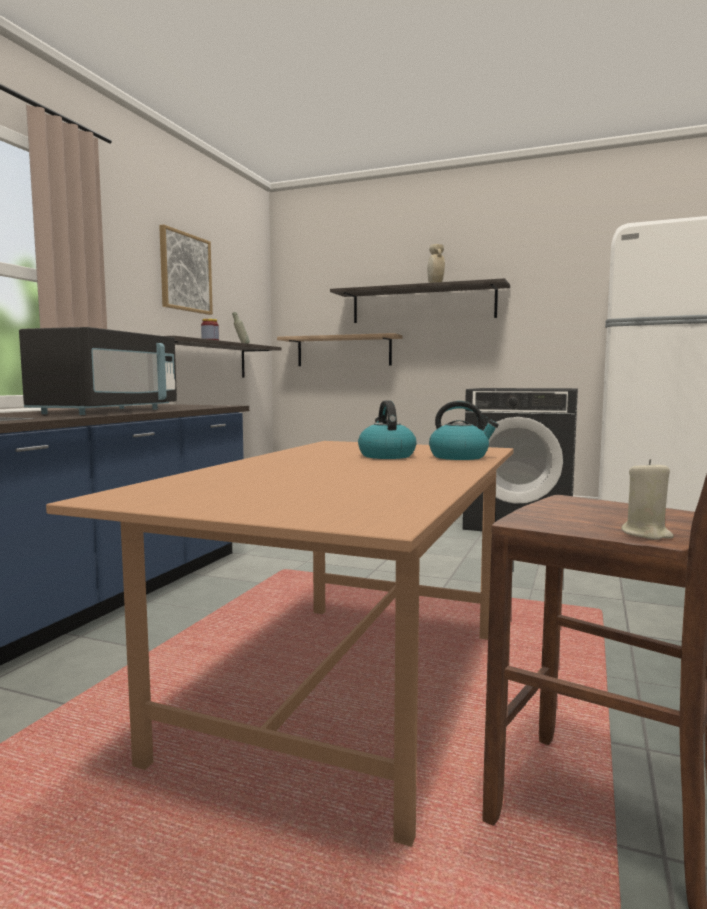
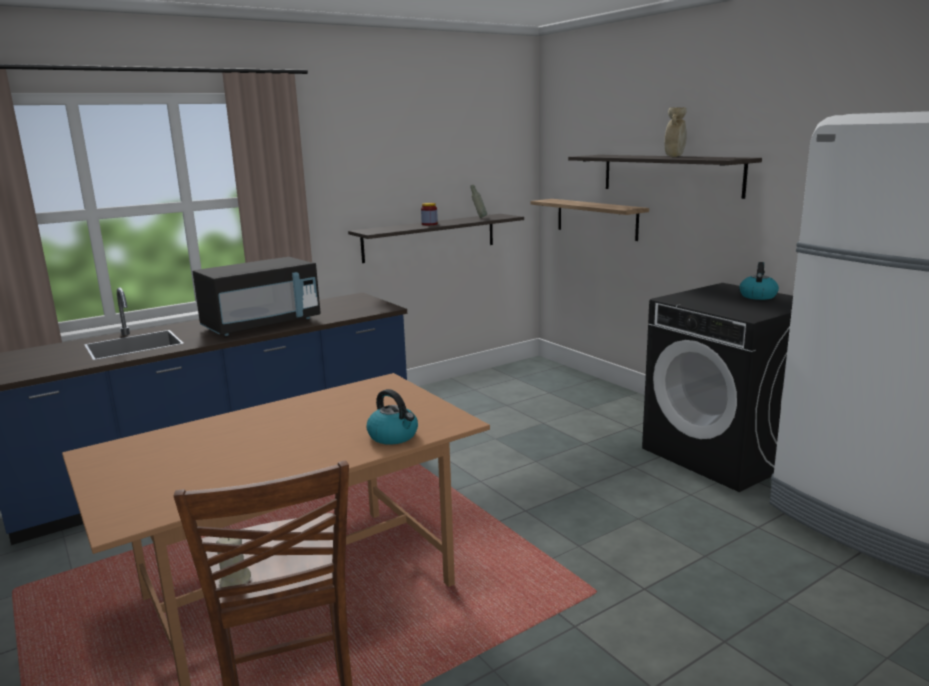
camera: 35 degrees right, 10 degrees up
(185, 272) = (410, 158): picture -> none
(386, 456) = (352, 420): kettle -> kettle (757, 296)

